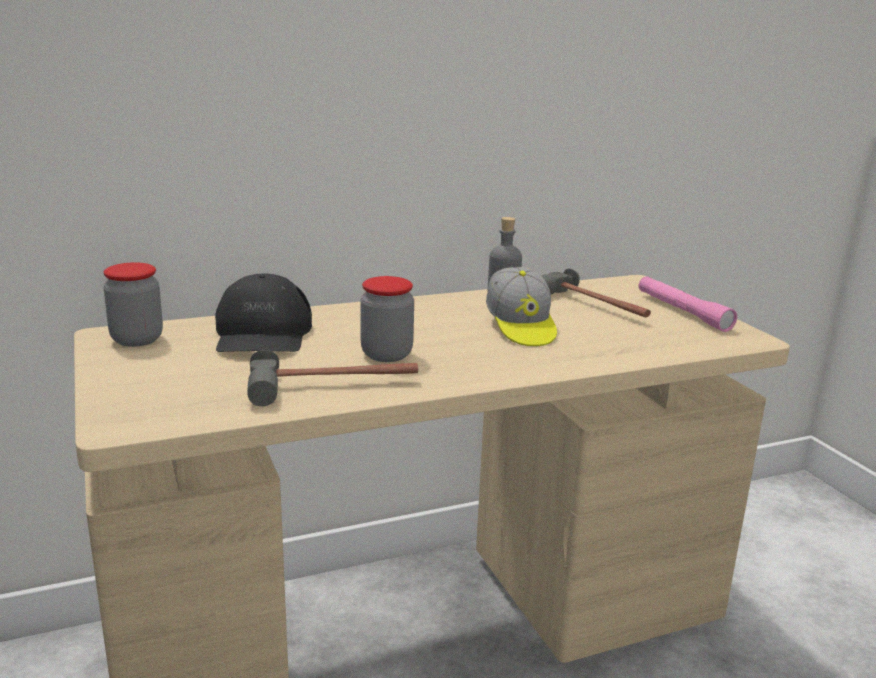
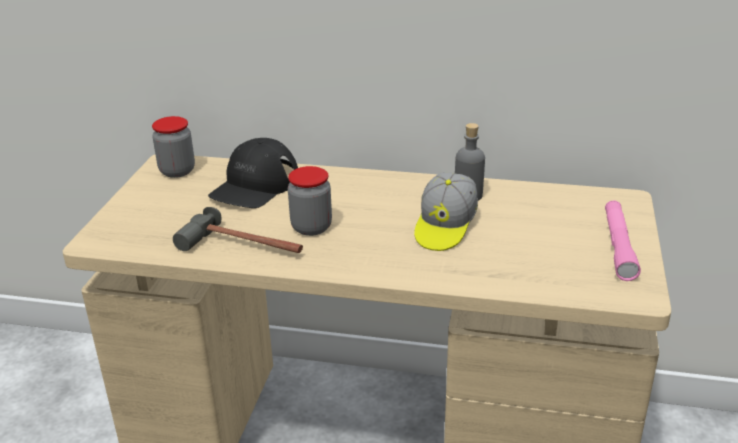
camera: 35 degrees right, 10 degrees up
(591, 307) = (538, 219): hammer -> none

